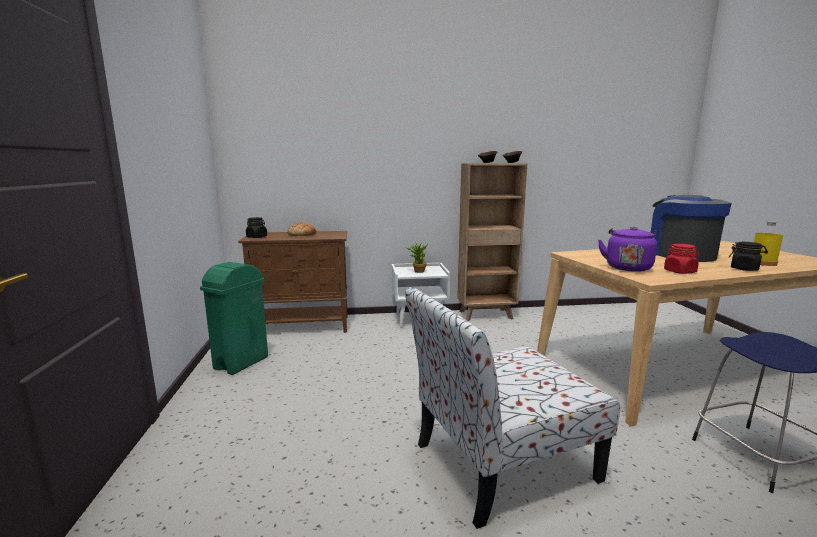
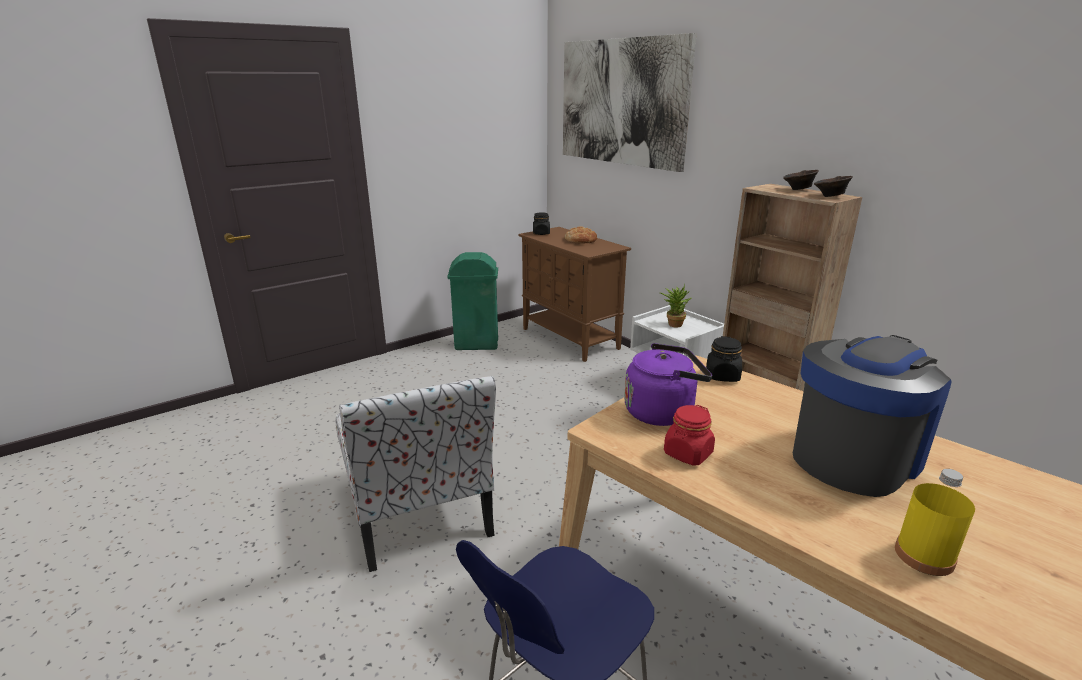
camera: 60 degrees right, 10 degrees up
(316, 116) = (621, 102): none -> picture
(500, 463) = (419, 510): chair -> chair turned 150 degrees counterclockwise
(745, 269) = (811, 523): black jar -> black jar (722, 376)

